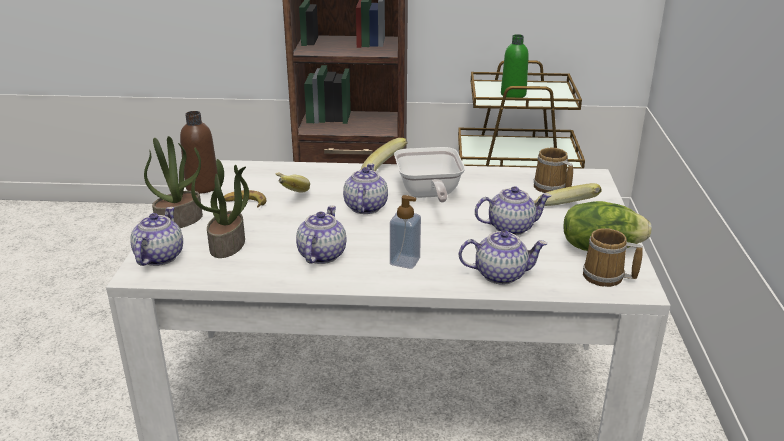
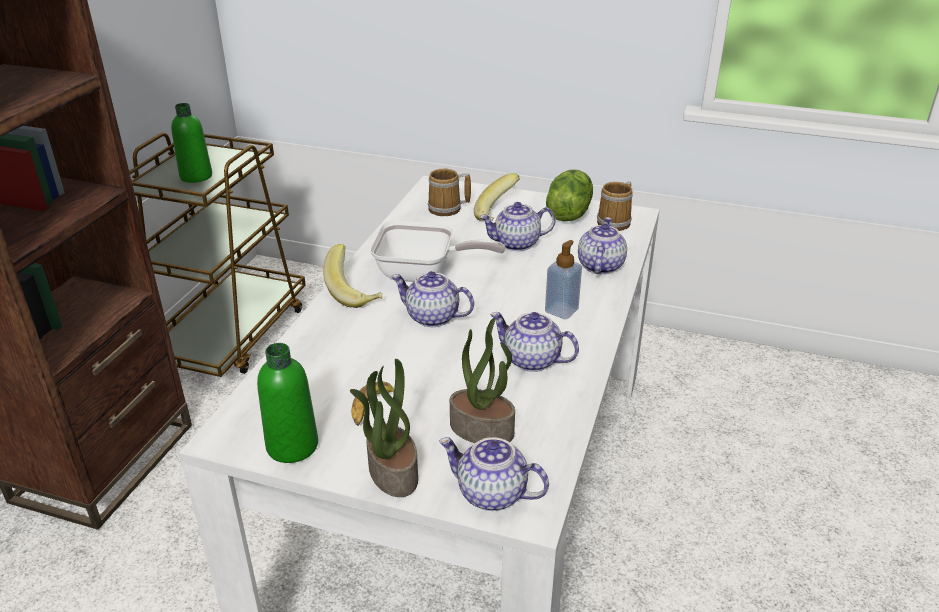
camera: 75 degrees left, 5 degrees up
(202, 186) = (292, 446): brown bottle -> green bottle
(287, 194) = (365, 370): banana -> none
(511, 227) = (516, 244): teapot -> teapot turned 105 degrees counterclockwise

